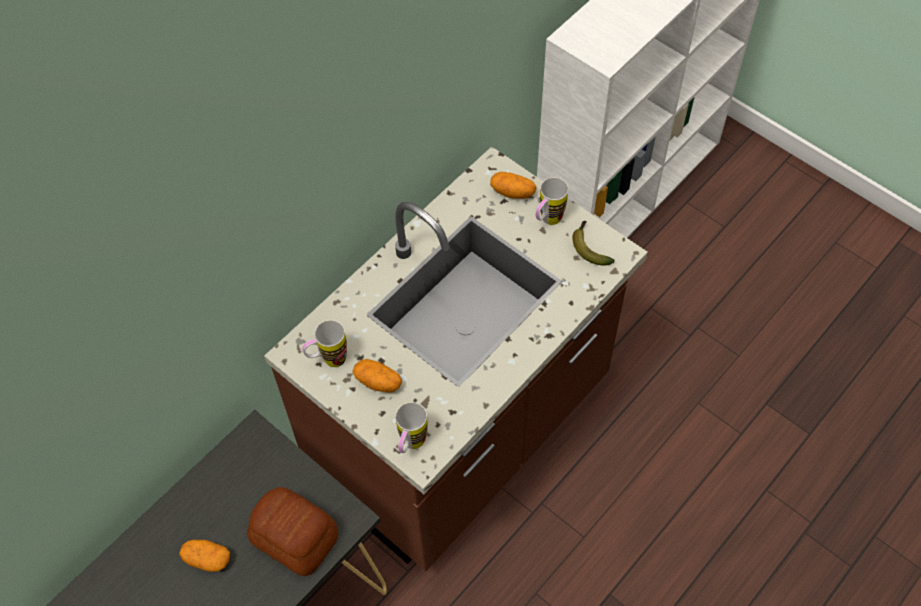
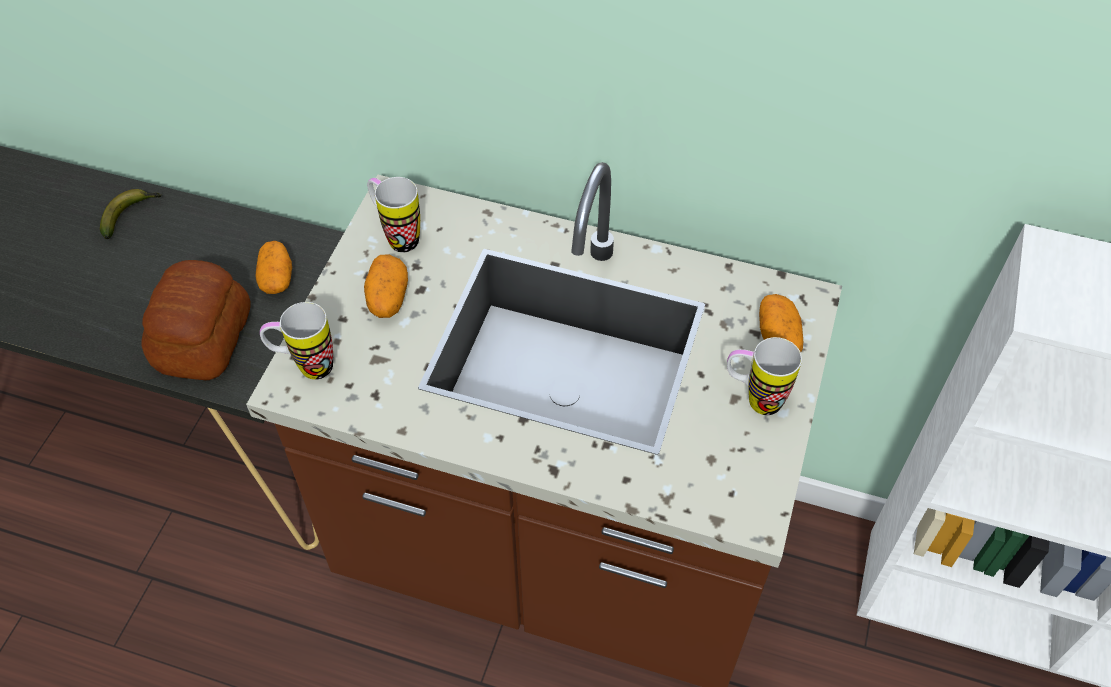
camera: 65 degrees right, 5 degrees down
(207, 559) = (153, 269): potato -> potato (277, 278)
(589, 247) = (741, 470): banana -> banana (131, 215)

